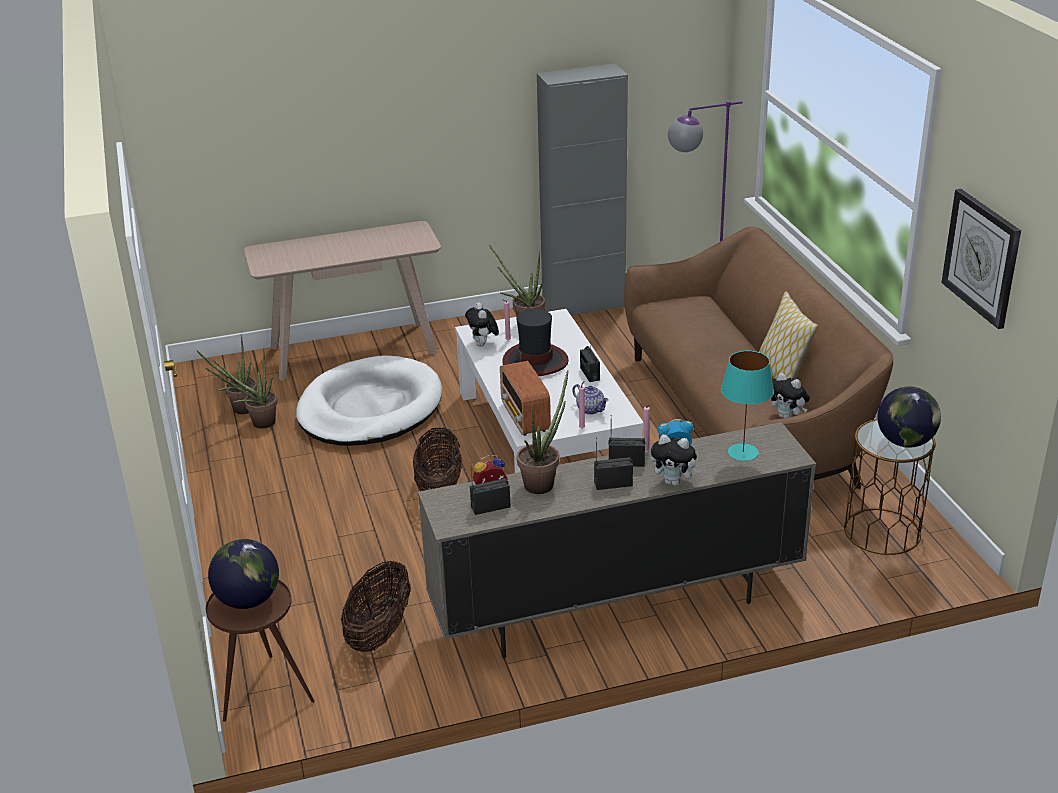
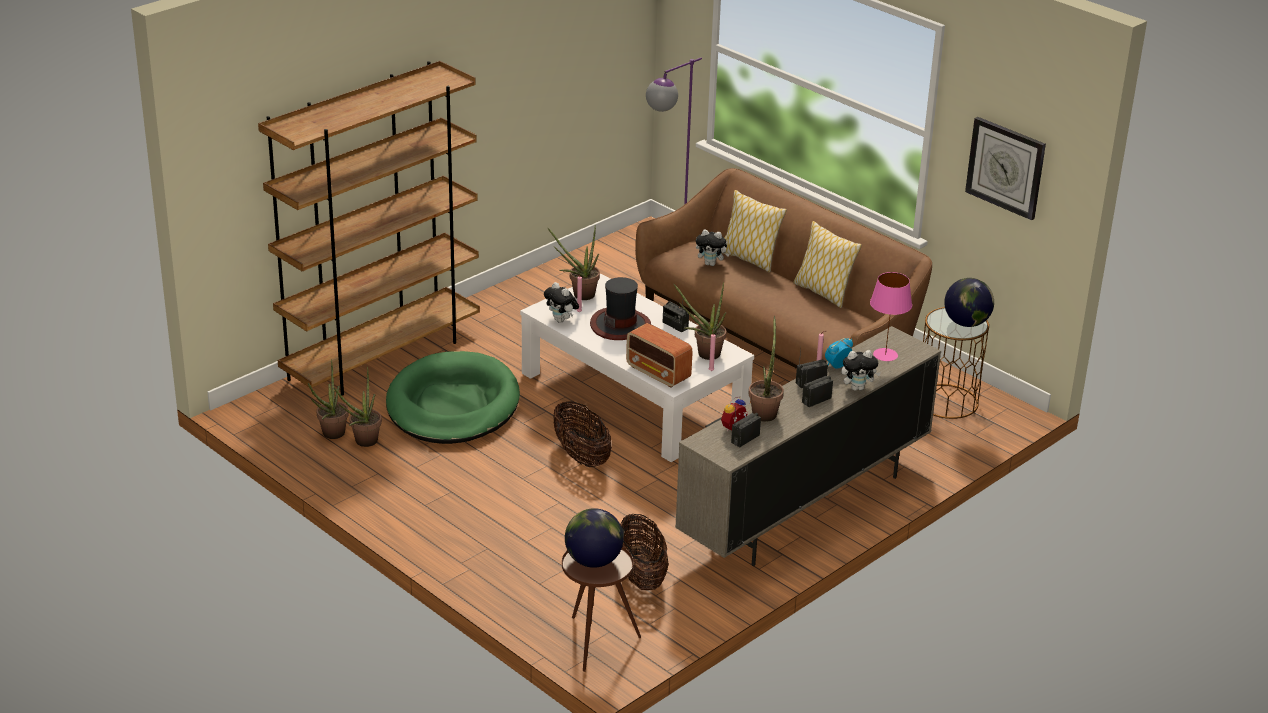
camera: 30 degrees left, 0 degrees up
(353, 350) = (382, 356): beige console table -> brown bookcase
(370, 408) = (453, 405): white dog bed -> green dog bed
(583, 305) = (557, 270): grey cabinet -> none
(591, 409) = (704, 354): teapot -> potted plant
(732, 324) = (749, 259): none -> pillow
(742, 452) = (885, 355): turquoise table lamp -> pink table lamp
(787, 417) = (856, 325): plush toy -> plush toy (711, 264)

